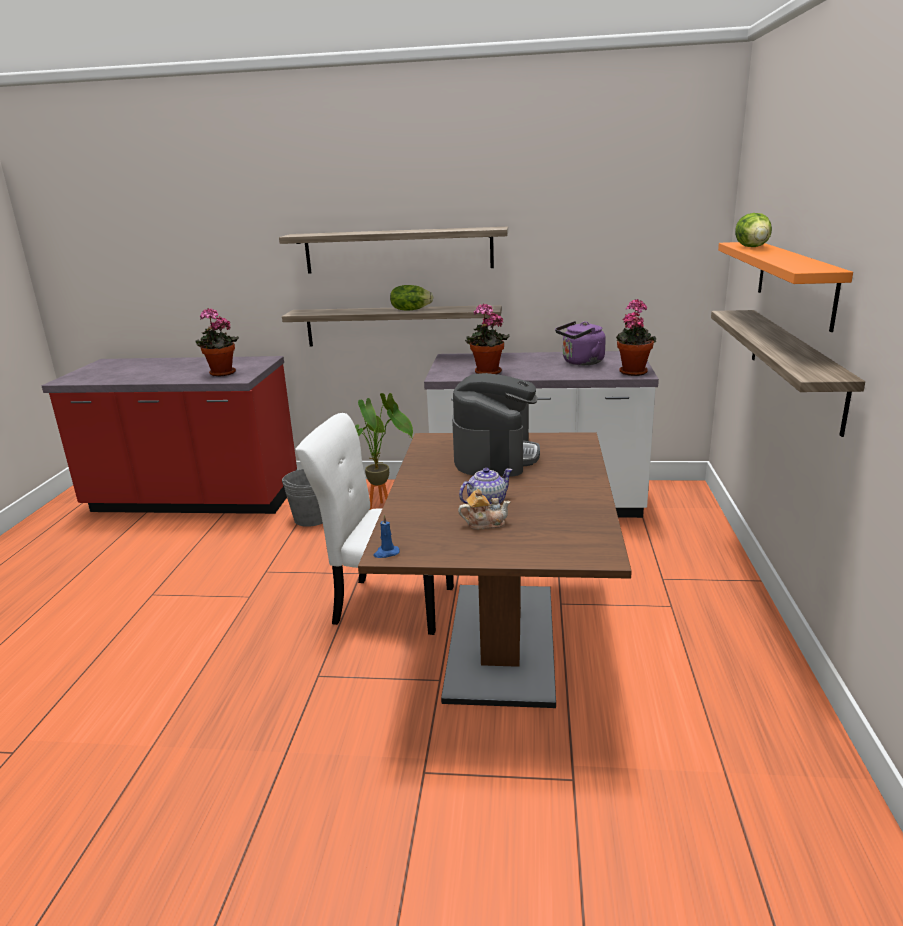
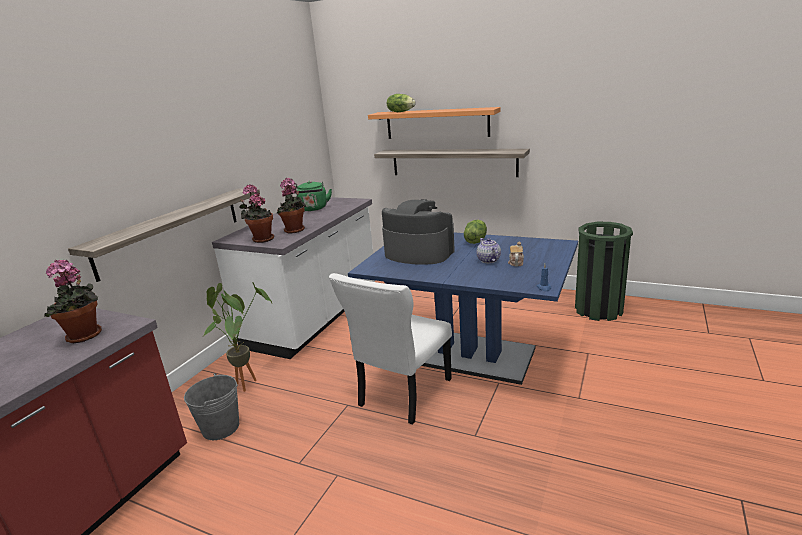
camera: 70 degrees left, 0 degrees up
(398, 250) = (158, 159): shelf -> none
(410, 310) = (194, 208): lettuce -> lettuce (475, 241)
(501, 641) = (469, 355): brown dining table -> blue dining table
(580, 362) = (313, 209): purple kettle -> green kettle
(632, 371) = (351, 201): potted plant -> potted plant (261, 239)
(777, 793) = (598, 310): none -> green trash can

